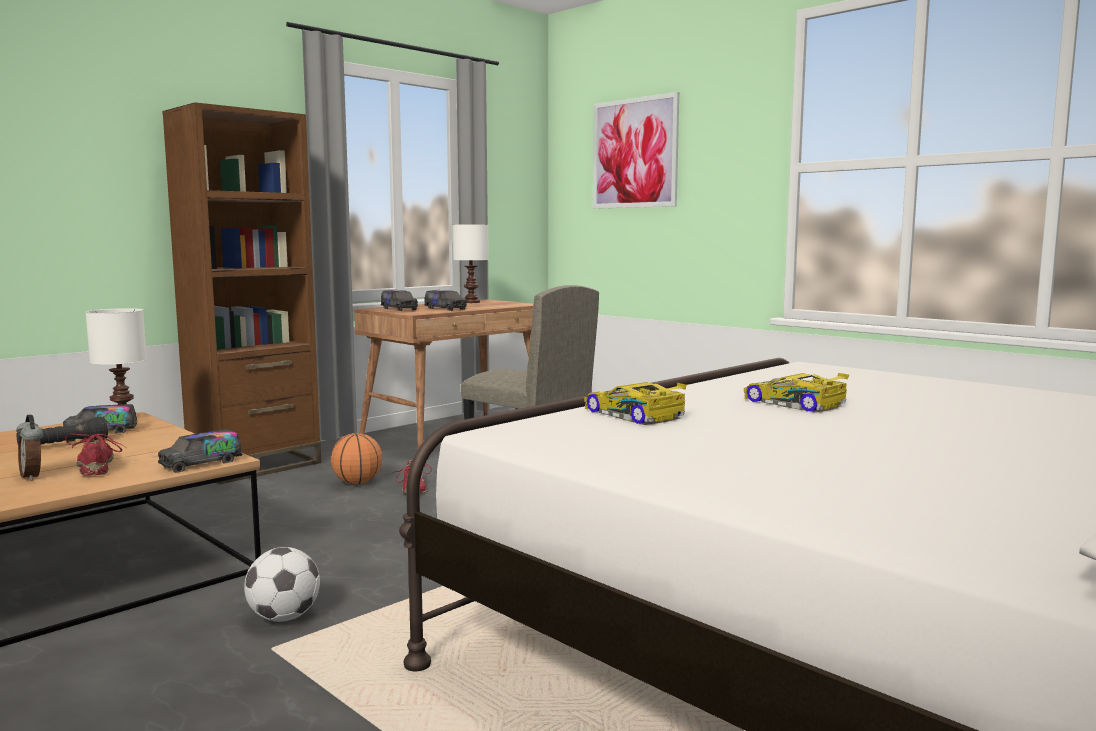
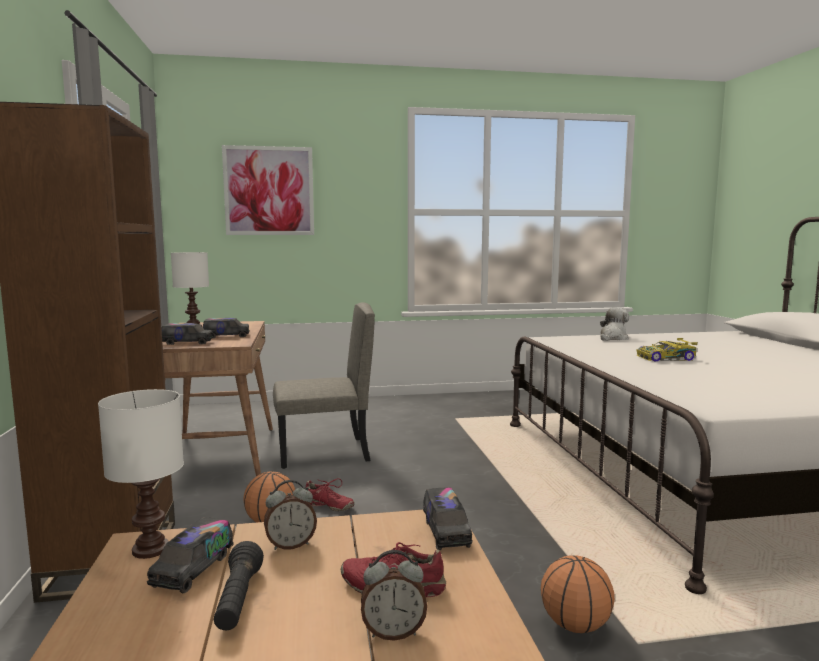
camera: 55 degrees left, 0 degrees up
(149, 439) = (291, 545): none -> alarm clock
(284, 617) = (575, 625): football -> basketball
(634, 415) = (679, 380): toy car -> none
(897, 379) = (612, 338): none -> plush toy

